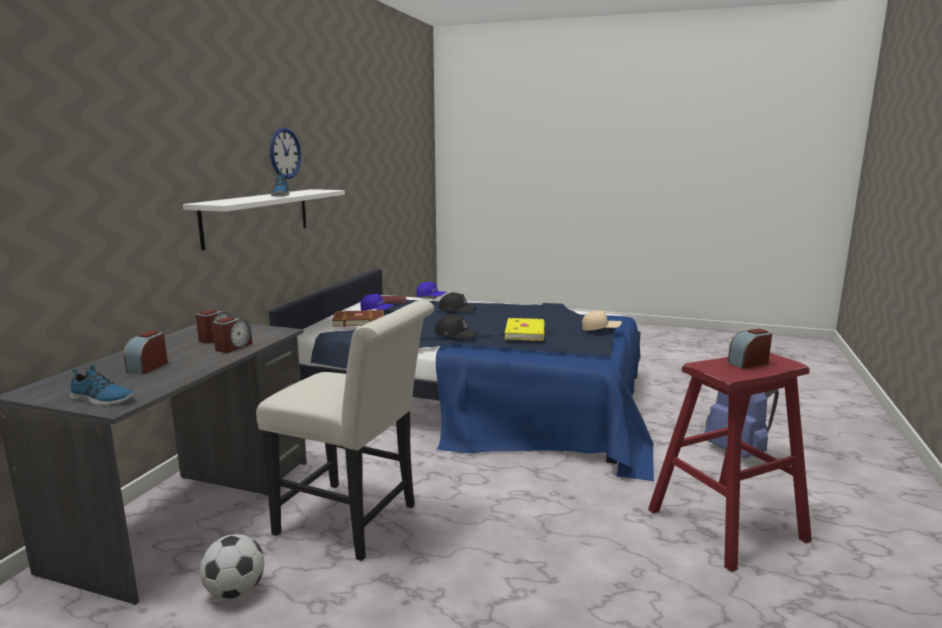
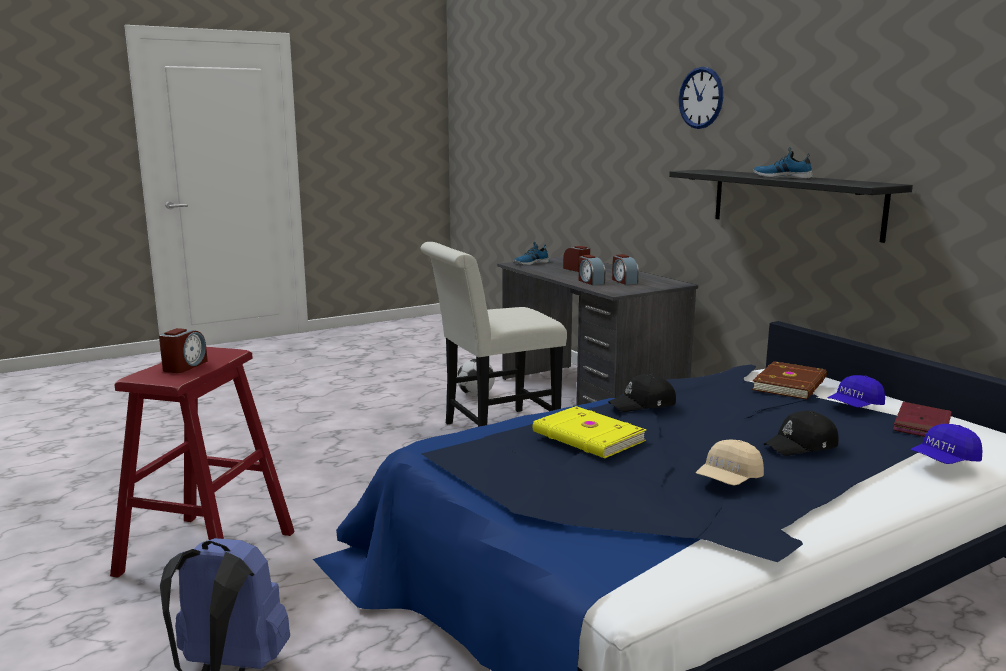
camera: 130 degrees right, 0 degrees up
(257, 216) = (794, 203): white shelf -> black shelf
(285, 153) = (863, 124): wall clock -> wall clock (701, 98)
(600, 329) = (525, 495): beige cap -> beige cap (728, 480)

